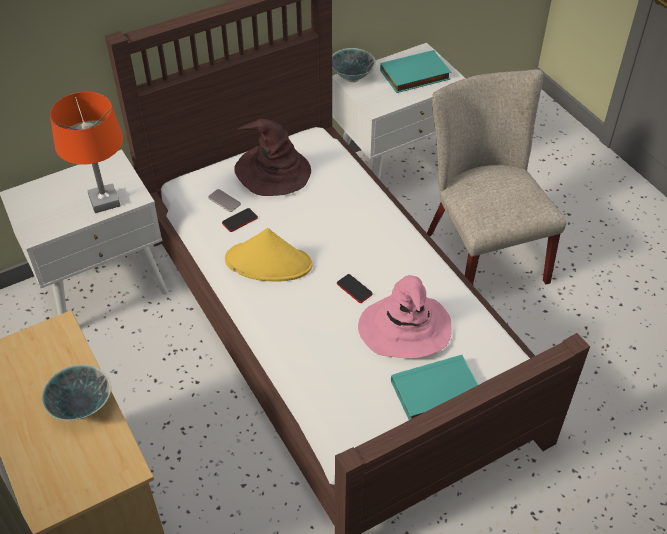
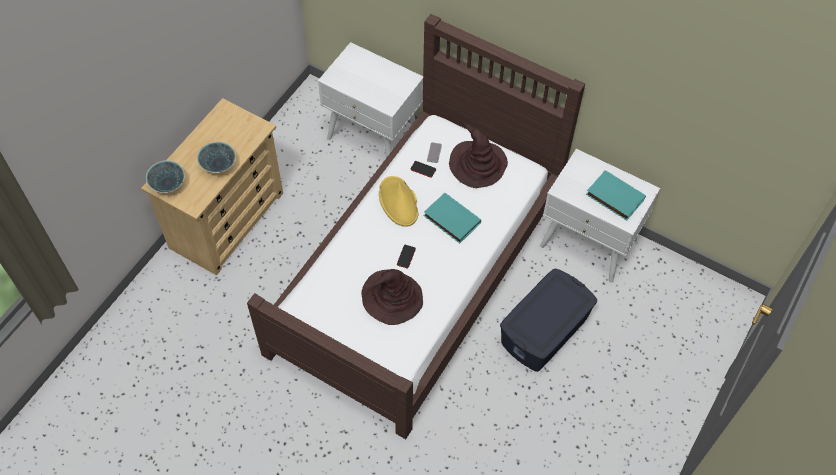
camera: 60 degrees right, 10 degrees up
(104, 201) = (375, 93): orange table lamp -> none
(351, 77) = (583, 161): bowl -> bowl (168, 185)
(405, 328) = (391, 297): pink hat -> brown hat
(436, 393) = (352, 334): turquoise book -> turquoise book (450, 220)
(480, 251) = (545, 331): beige chair -> blue storage box

